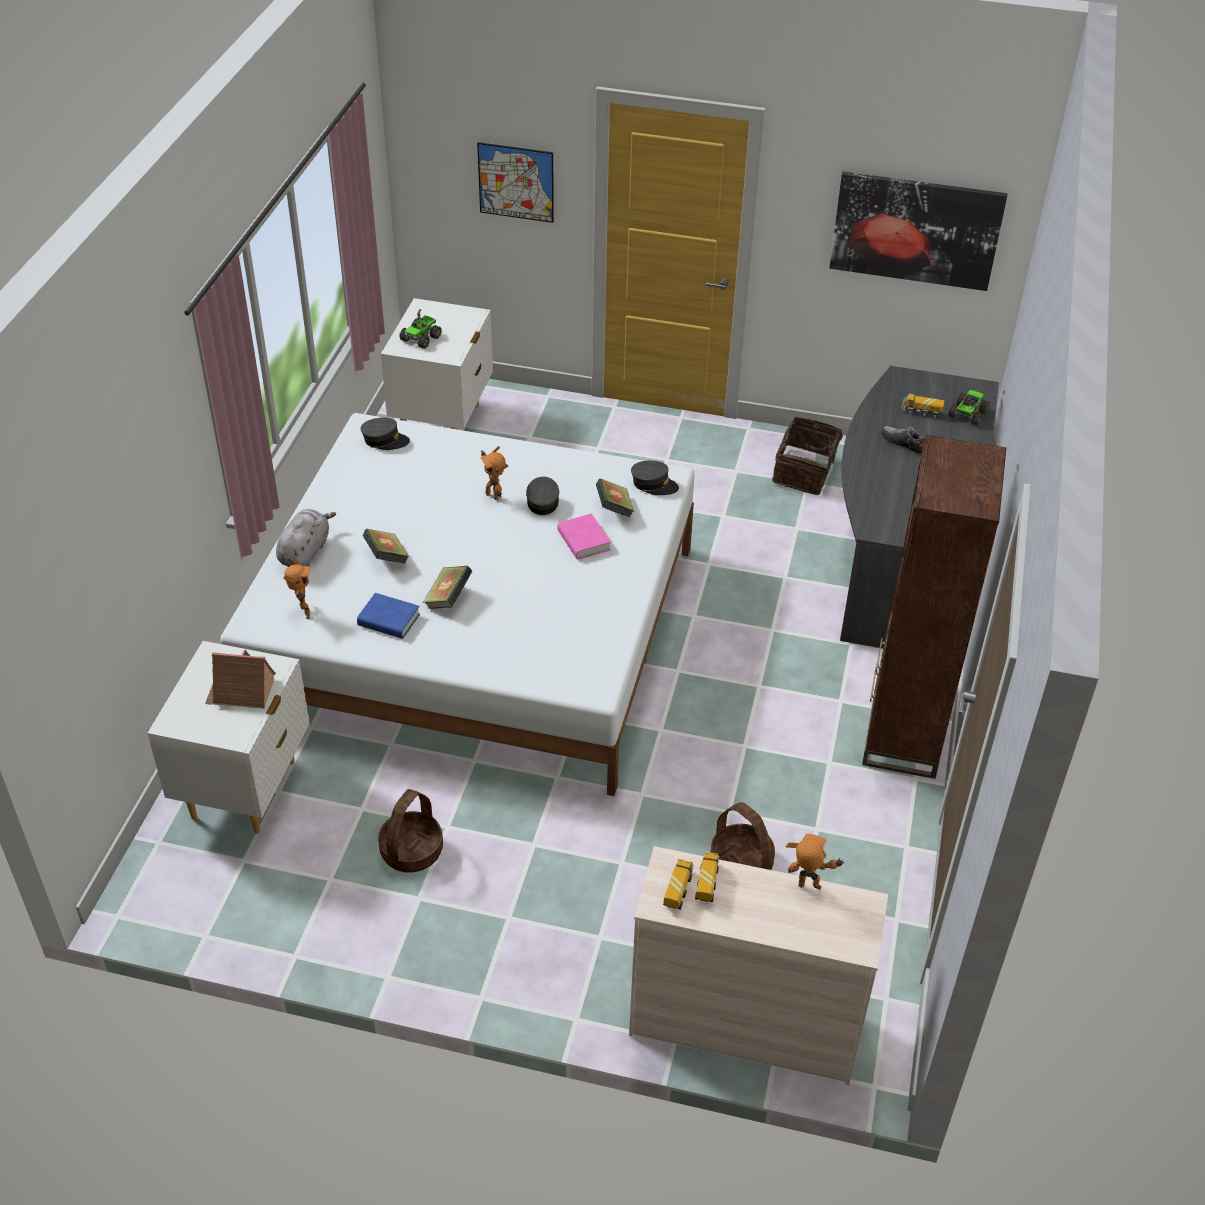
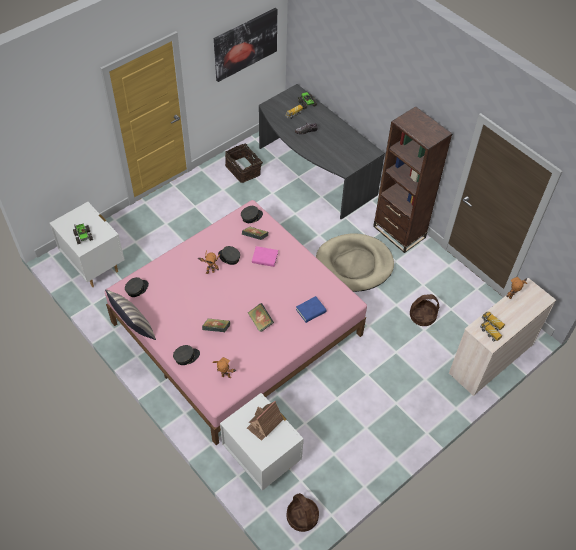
camera: 55 degrees left, 10 degrees up
(305, 552) = (186, 357): grey plush toy -> grey cap
(312, 473) = (134, 327): none -> pillow
(389, 620) = (256, 349): blue book -> blue book (311, 311)
(411, 850) = (340, 417): basket -> basket (302, 517)
(475, 629) = (236, 328): white bed -> pink bed
(516, 182) = (73, 136): picture -> none
(757, 708) = (354, 265): none -> beige dog bed

